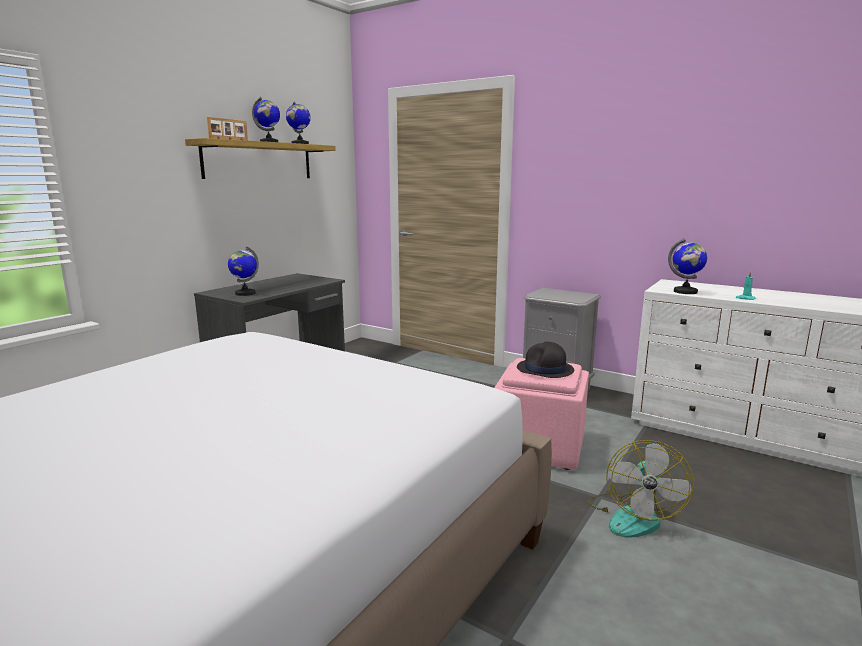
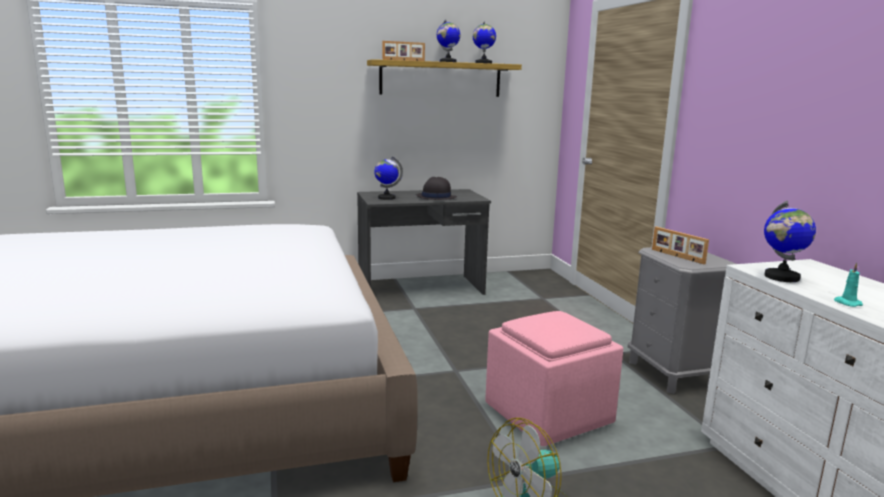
camera: 40 degrees right, 0 degrees up
(545, 369) = (555, 327): black hat -> black hat (435, 197)
(558, 296) = (677, 256): none -> picture frame

